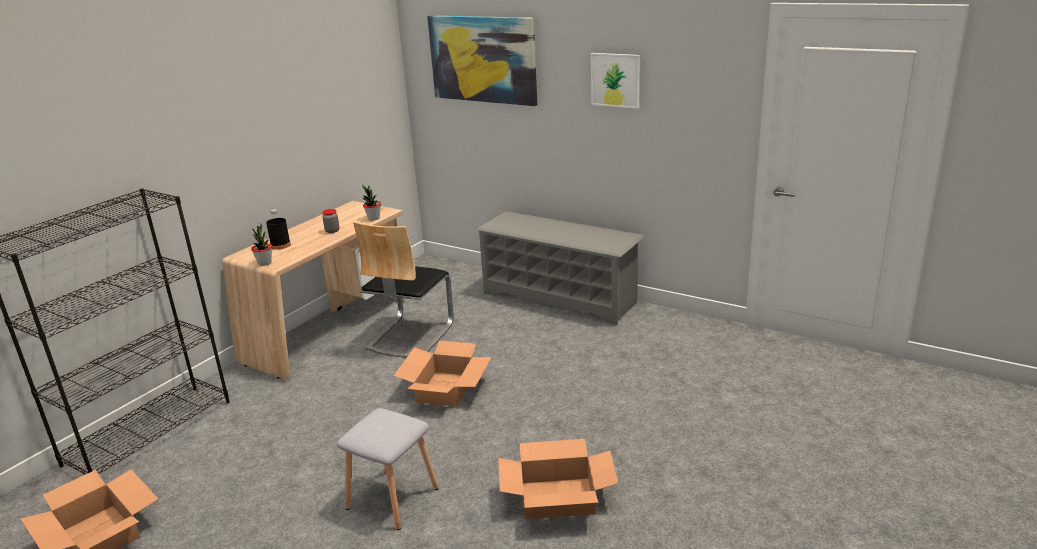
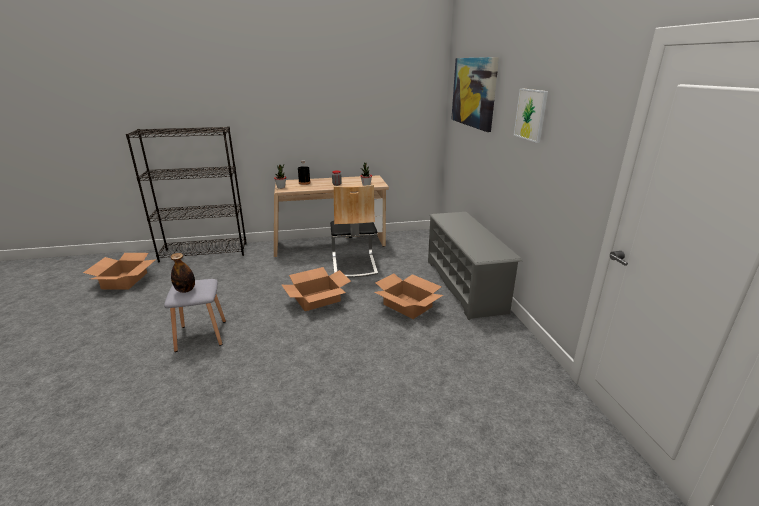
camera: 45 degrees right, 0 degrees up
(385, 432) = (185, 290): none -> bottle
(410, 336) = (353, 265): chair -> chair turned 75 degrees counterclockwise
(557, 498) = (246, 394): cardboard box -> cardboard box (407, 305)

